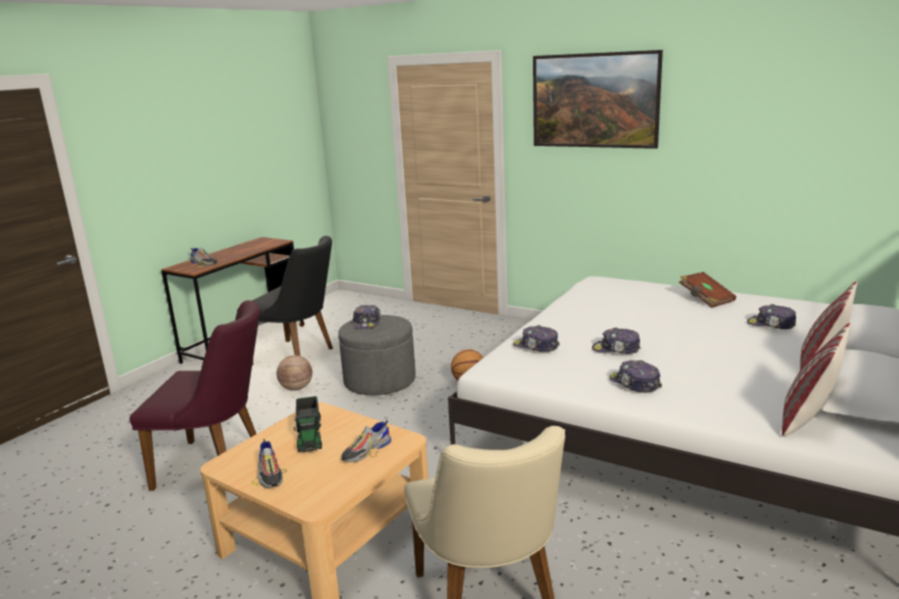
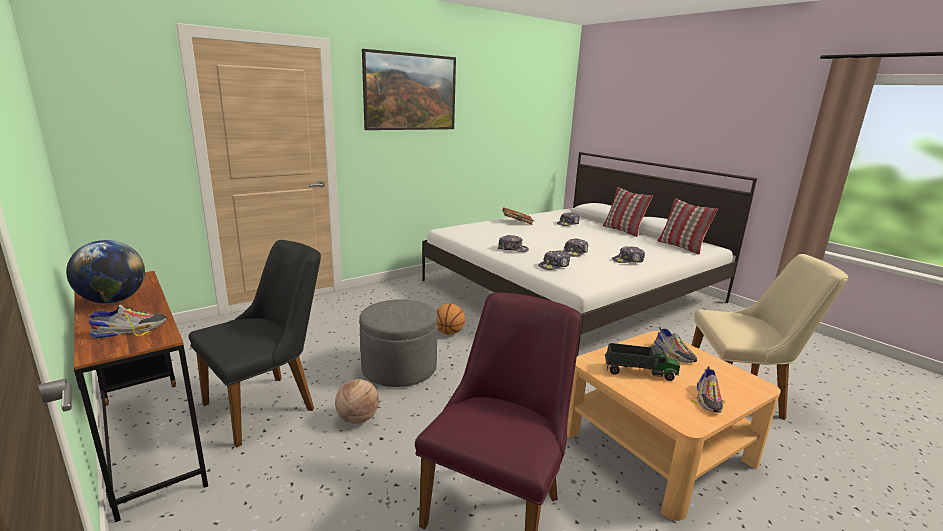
camera: 70 degrees left, 0 degrees up
(240, 249) = (113, 300): none -> globe
(270, 474) = (708, 399): shoe -> shoe turned 105 degrees clockwise
(367, 323) = (389, 313): cap -> cap (512, 249)

